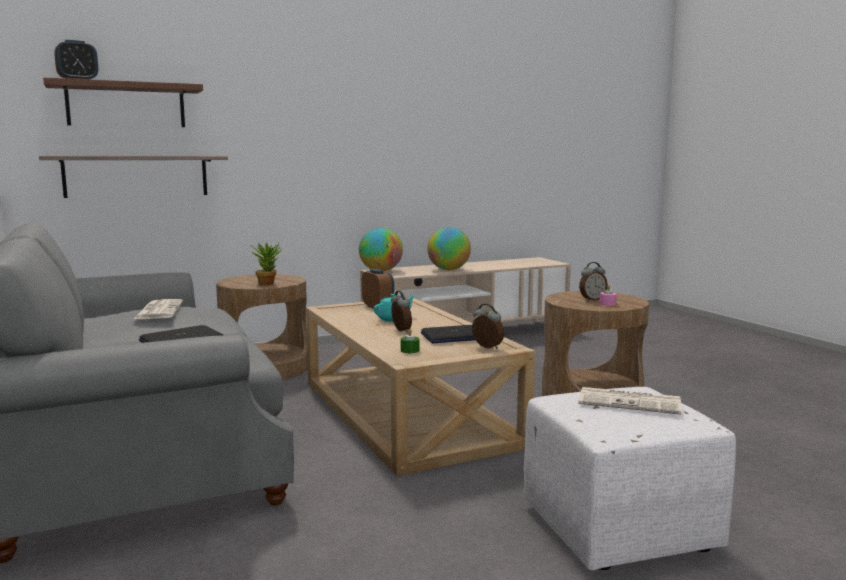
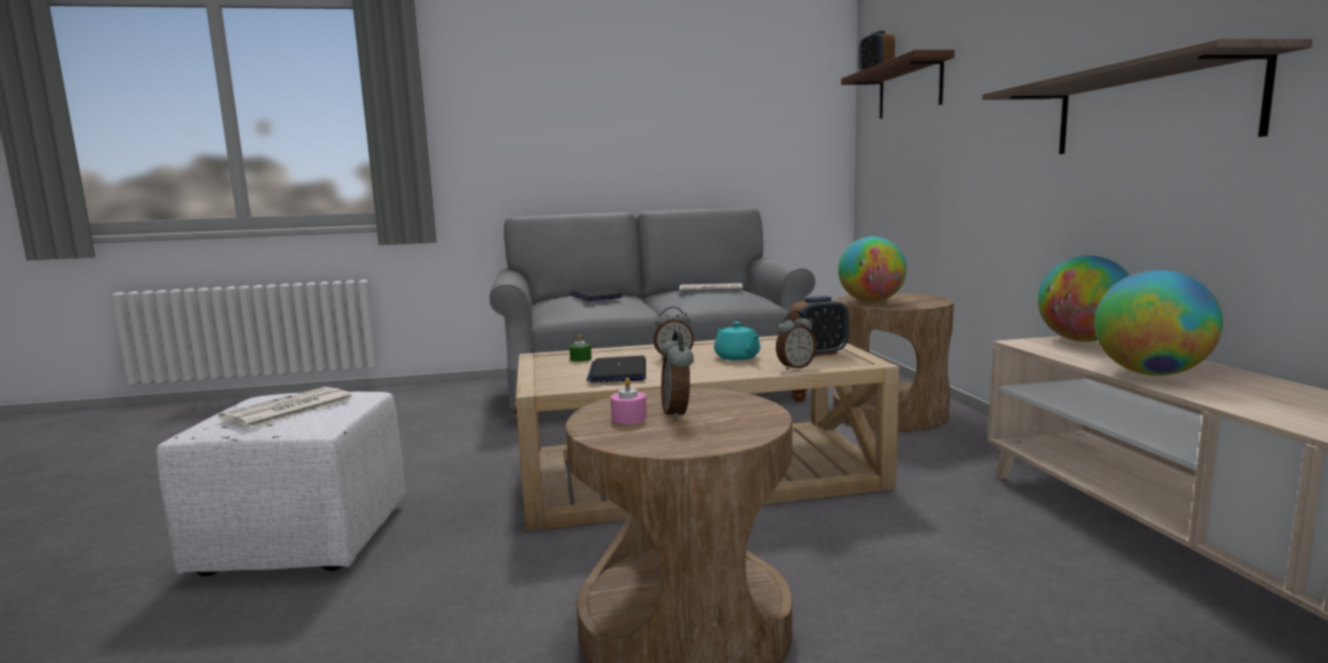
camera: 105 degrees right, 0 degrees up
(136, 176) = (910, 167): shelf -> shelf (1150, 109)
(268, 283) = (871, 301): potted plant -> globe
(486, 347) = (552, 380): alarm clock -> alarm clock (795, 367)

